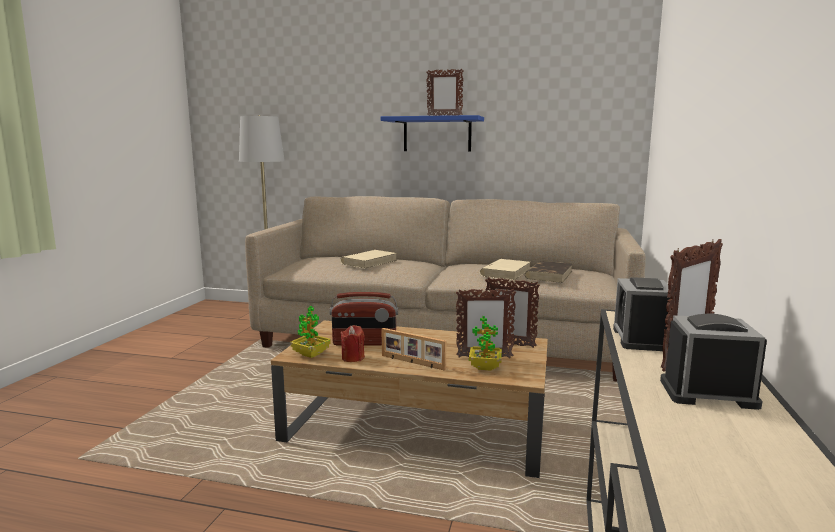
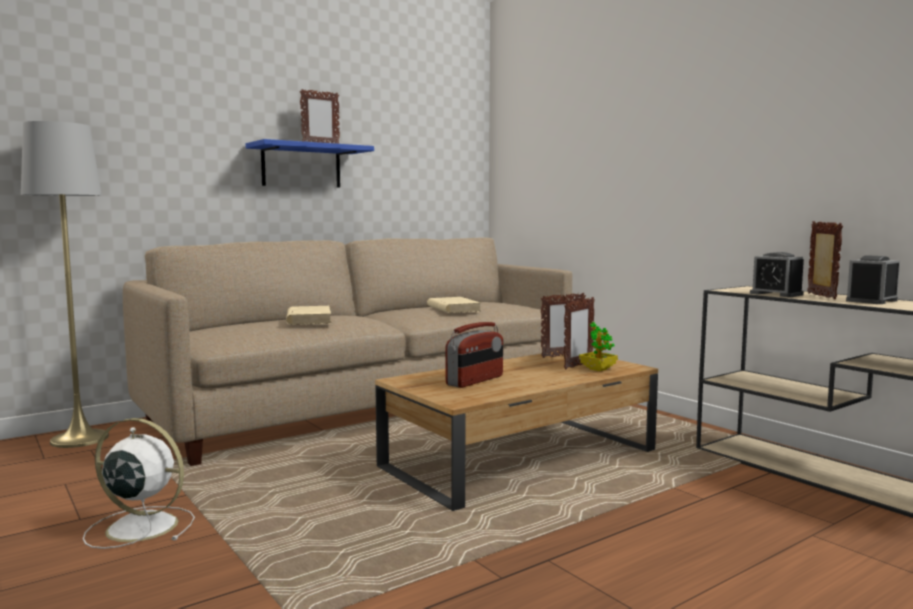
camera: 50 degrees left, 5 degrees down
(172, 372) = (139, 527): none -> white fan
(311, 354) = (468, 397): potted plant -> none
(353, 358) = (506, 389): red candle -> none
(412, 362) = (552, 379): picture frame -> none
(549, 275) = (488, 305): brown book -> none

